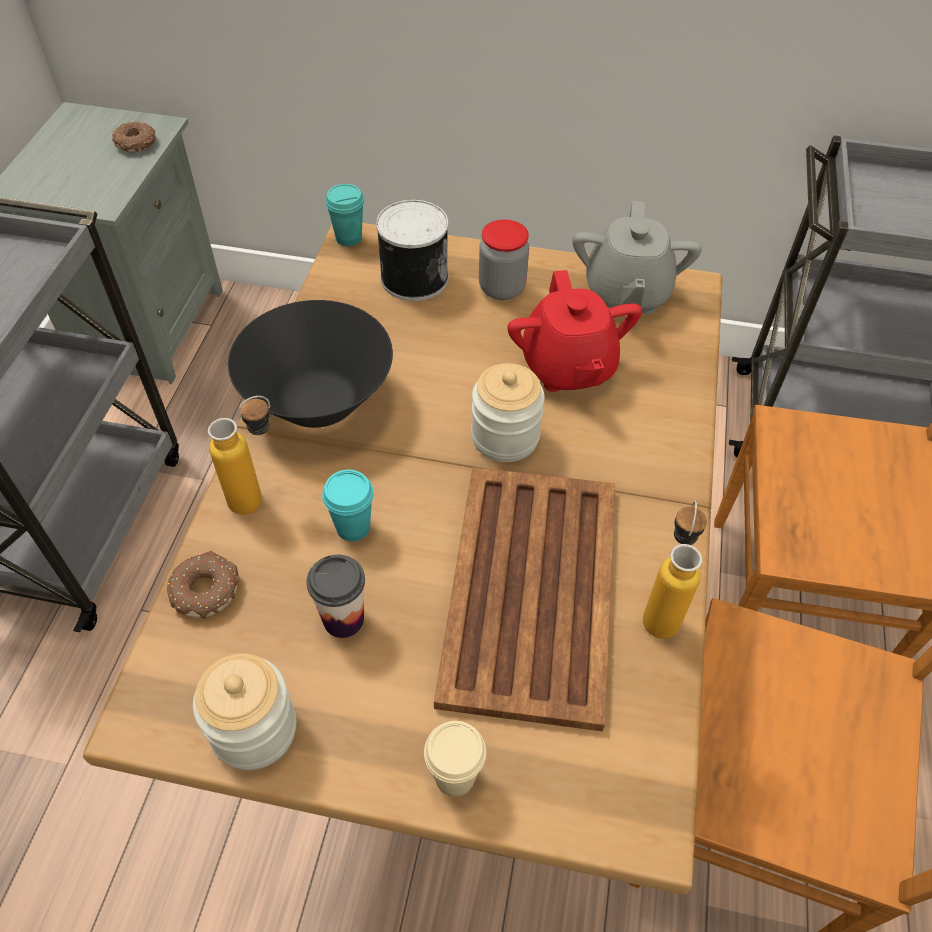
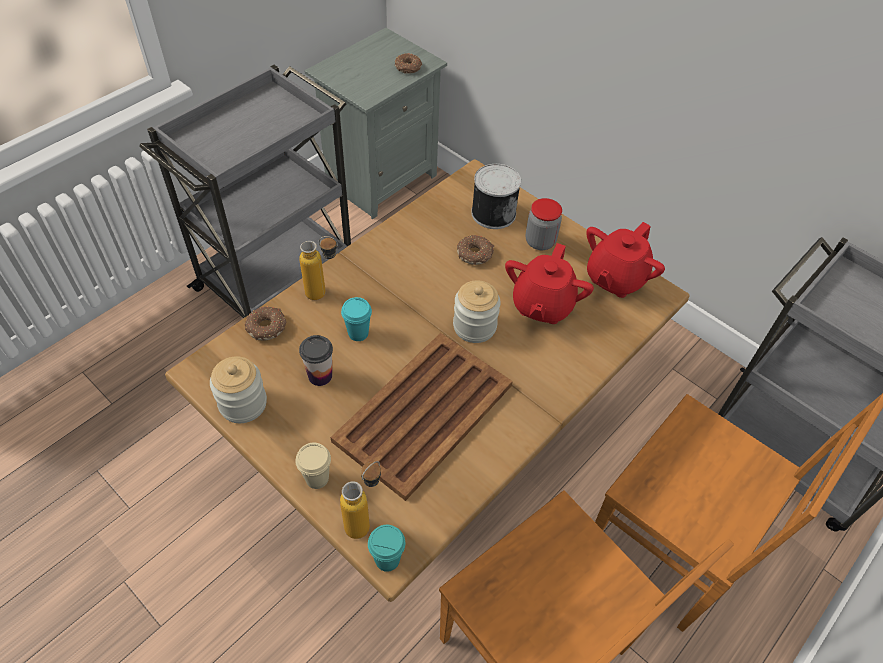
camera: 30 degrees right, 0 degrees up
(319, 401) = (389, 259): black bowl -> none
(349, 238) = (473, 174): turquoise cup -> turquoise cup (387, 559)
(432, 341) = (475, 254): none -> donut
(626, 293) = (615, 278): grey teapot -> red teapot
(662, 609) = (487, 461): bottle -> bottle (365, 520)

